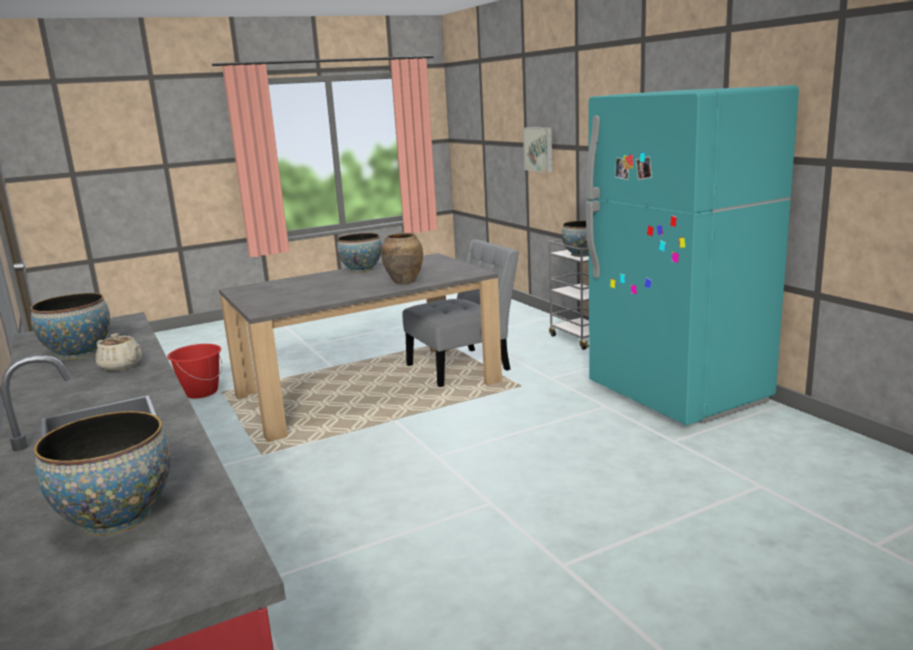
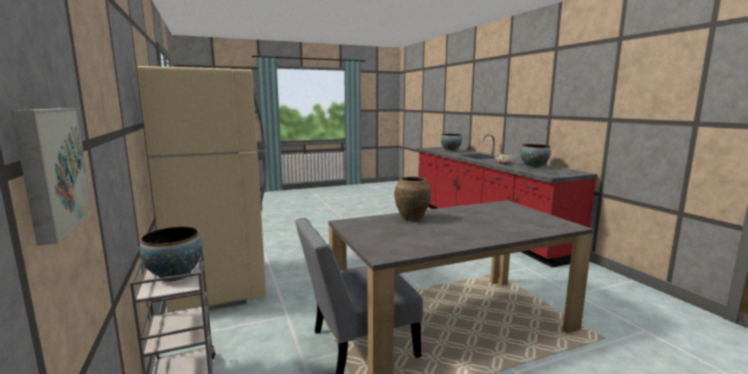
camera: 175 degrees left, 5 degrees down
(201, 392) = (629, 341): red bucket -> none
(361, 270) = (463, 239): bowl -> none
(678, 394) = (218, 287): turquoise fridge -> beige fridge

